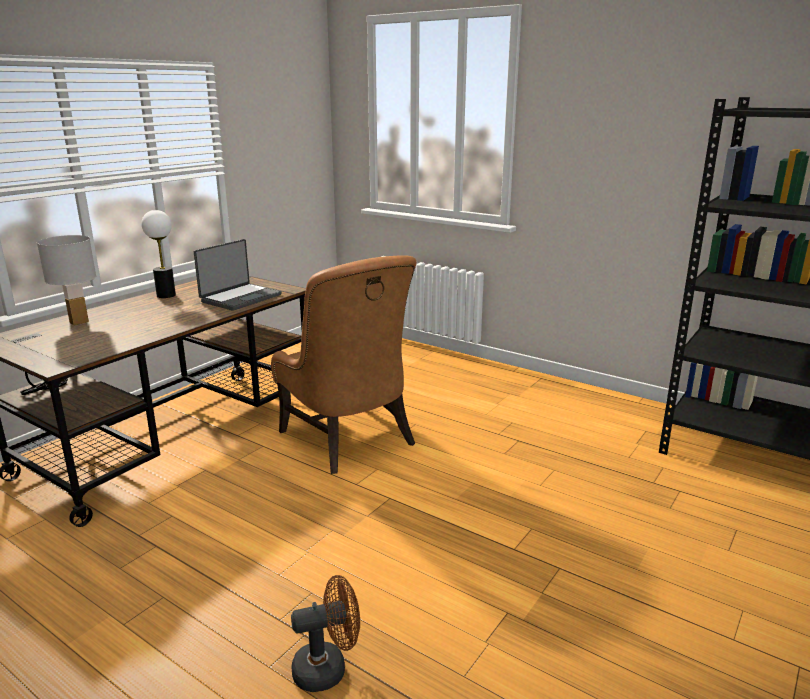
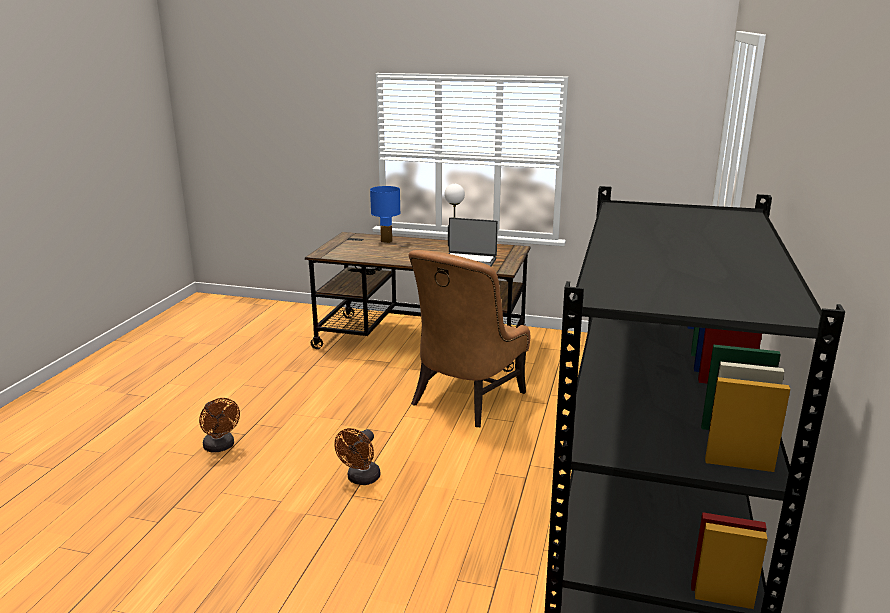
camera: 70 degrees right, 0 degrees up
(79, 322) = (386, 241): white table lamp -> blue table lamp
(483, 537) = (361, 479): none -> brown fan

